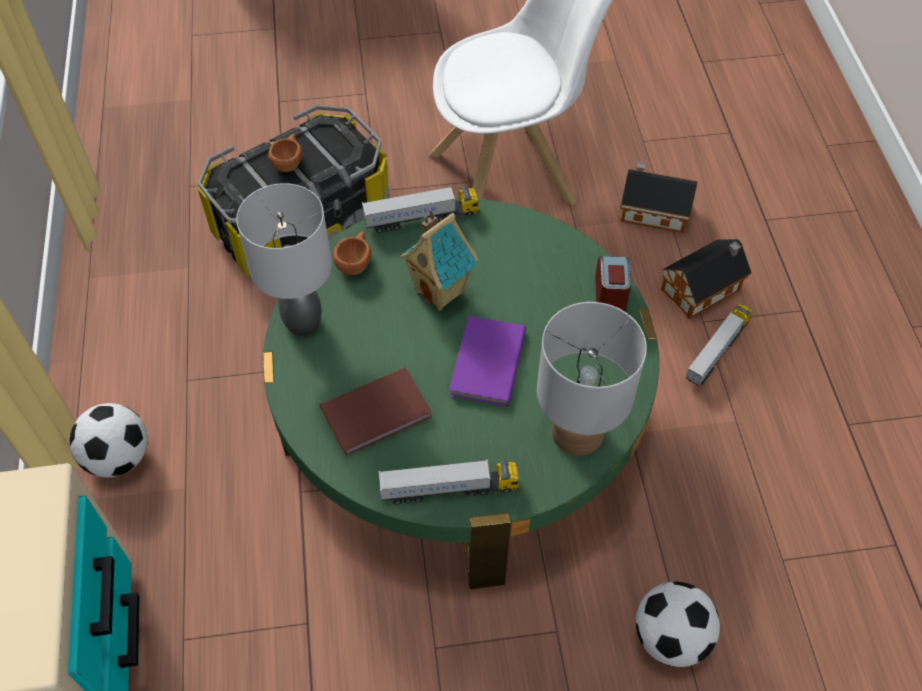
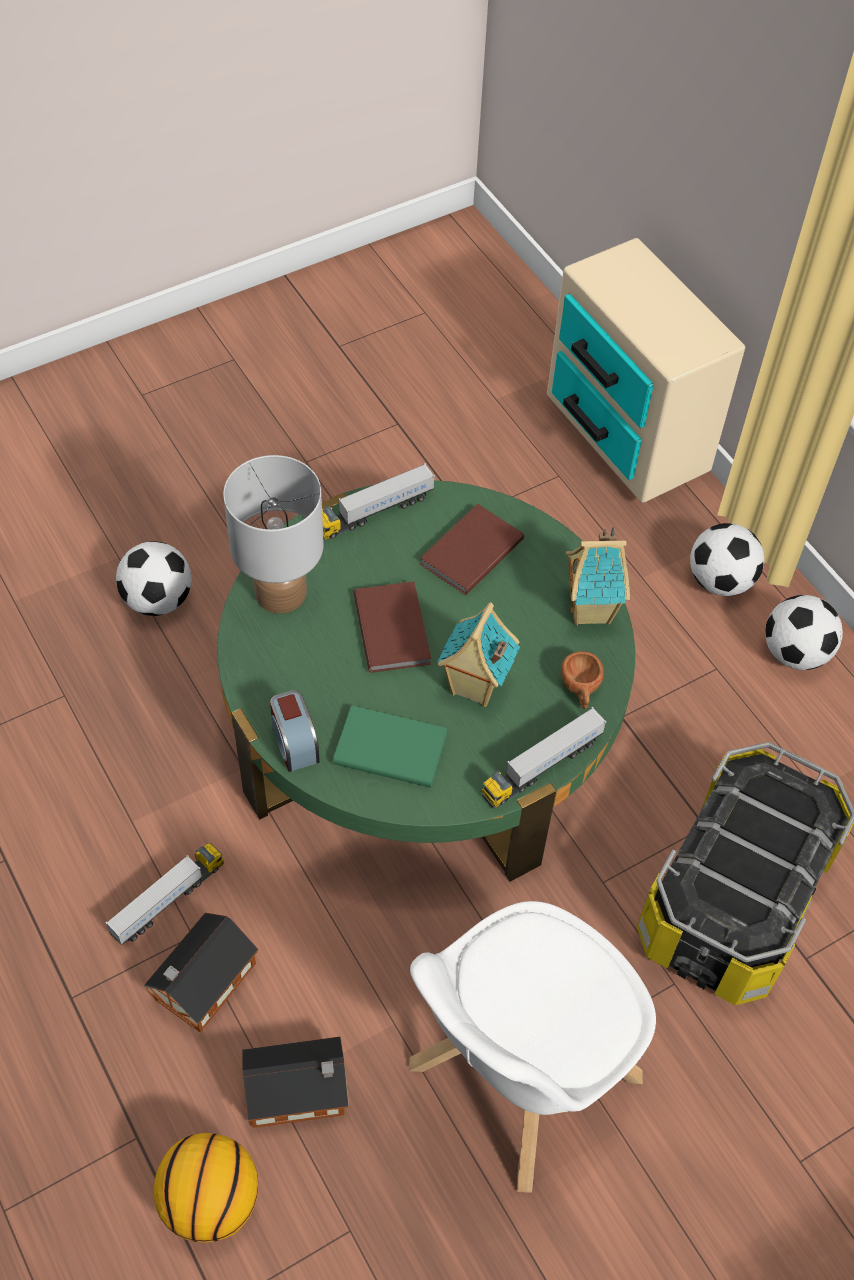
camera: 155 degrees right, 0 degrees up
(112, 370) = (795, 653): none -> football
(289, 162) = (760, 849): brown cup -> none
(302, 322) = (592, 610): grey table lamp -> toy house
(485, 363) = (394, 628): purple book -> brown book
(533, 269) = (389, 747): none -> green book
(717, 351) = (168, 900): toy truck -> toy truck turned 150 degrees counterclockwise
(724, 177) = (210, 1201): none -> basketball

